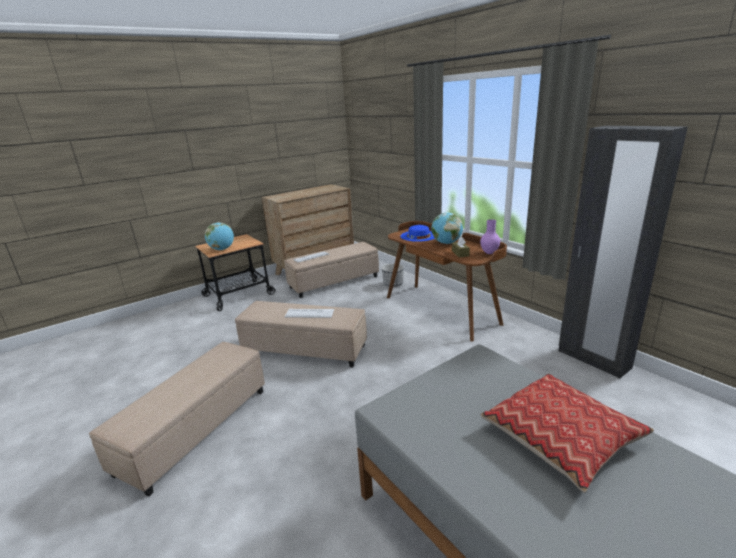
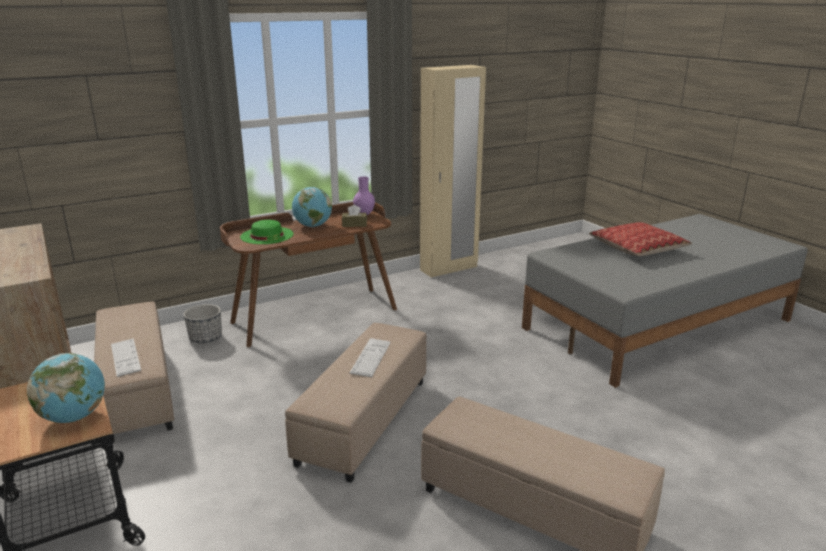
camera: 85 degrees left, 0 degrees up
(418, 236) = (267, 235): blue hat -> green hat
(593, 359) = (449, 268): black wardrobe -> beige wardrobe

